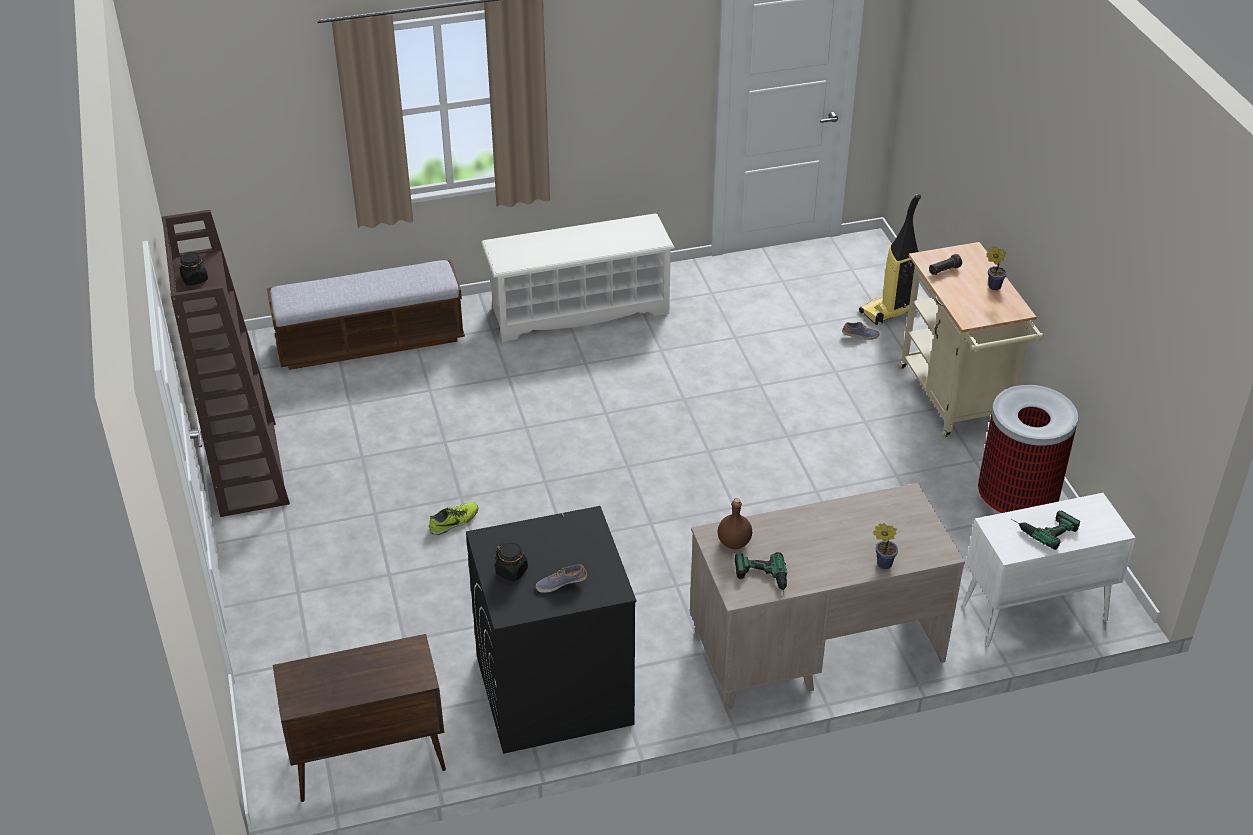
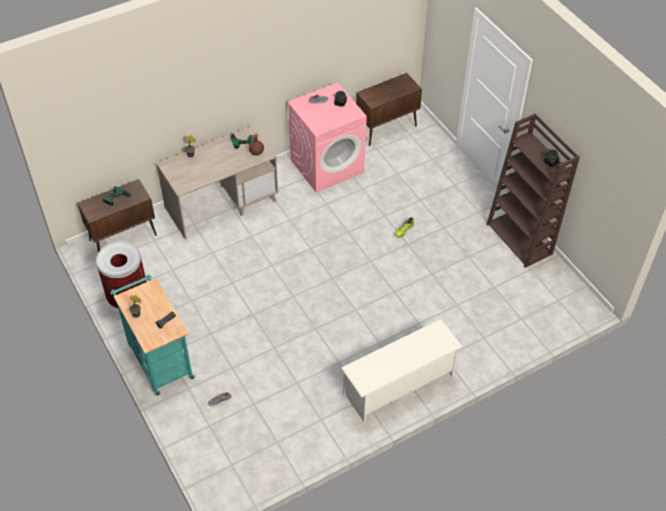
camera: 165 degrees right, 10 degrees up
(370, 342) = (509, 332): bench -> none
(553, 691) = (327, 165): black washing machine -> pink washing machine
(889, 312) = (202, 427): vacuum cleaner -> none
(957, 402) = (158, 358): beige cart -> turquoise cart
(1033, 613) = (124, 237): white cabinet -> brown cabinet

